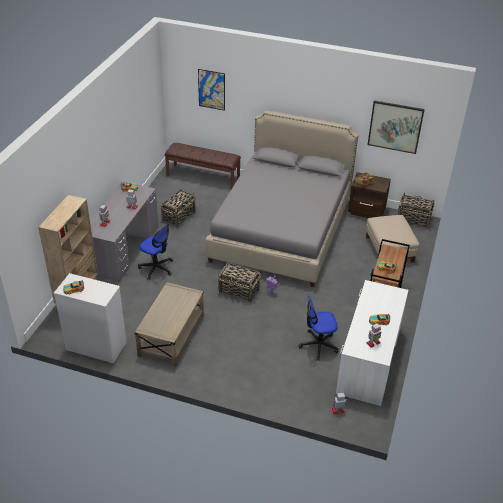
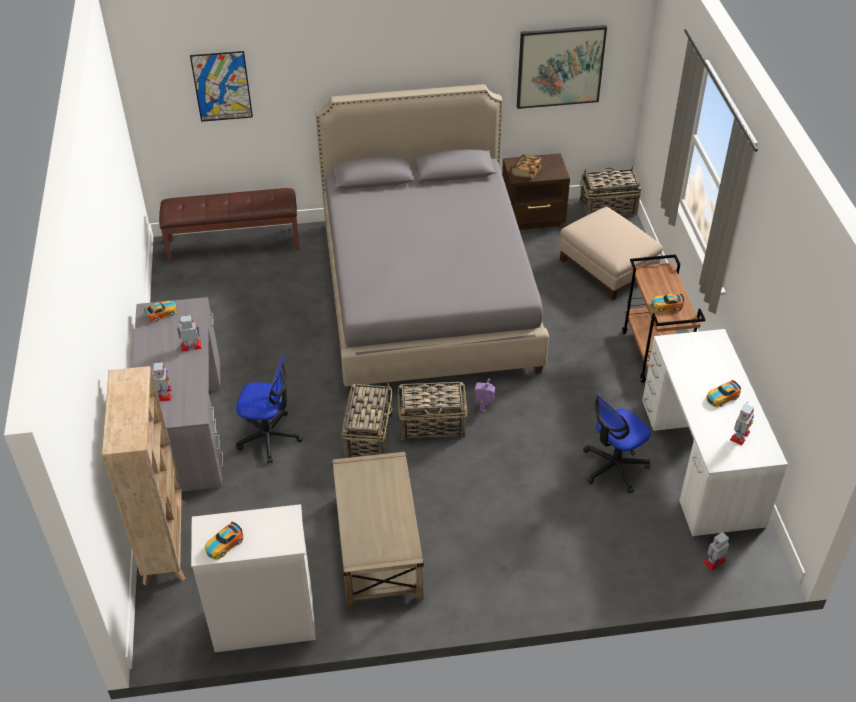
camera: 25 degrees left, 5 degrees up
(179, 216) = (242, 329): basket -> basket (369, 435)

